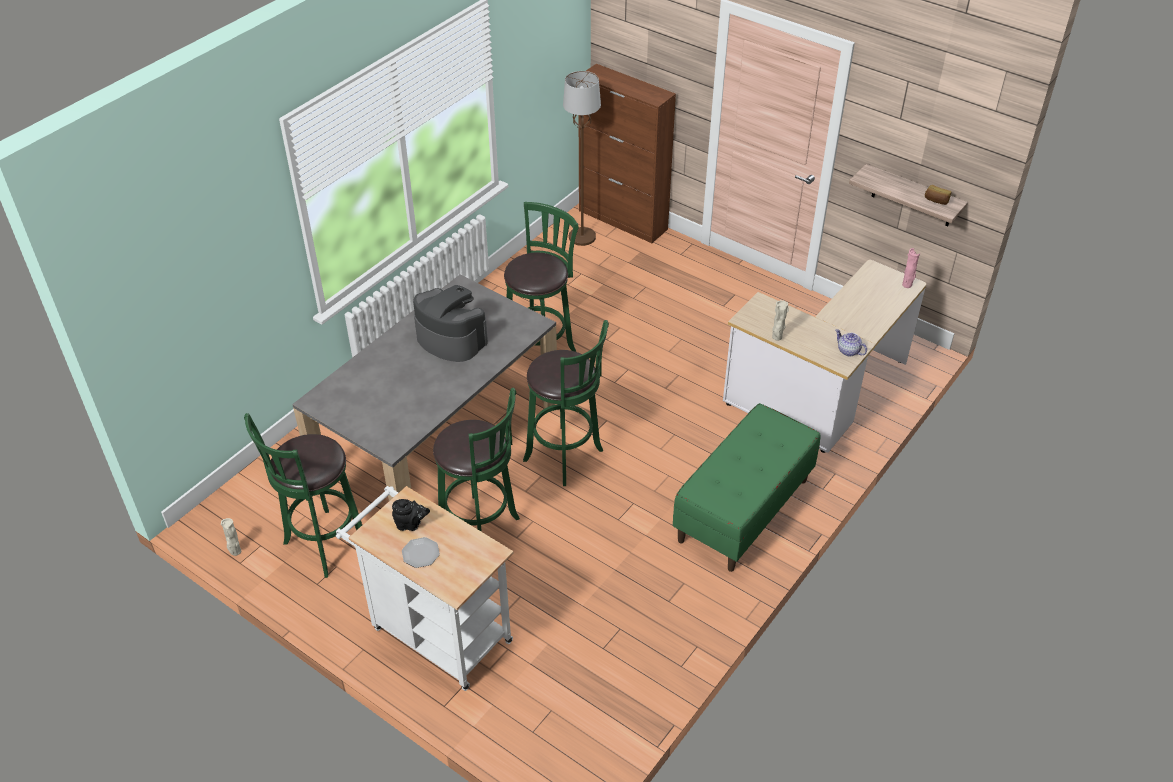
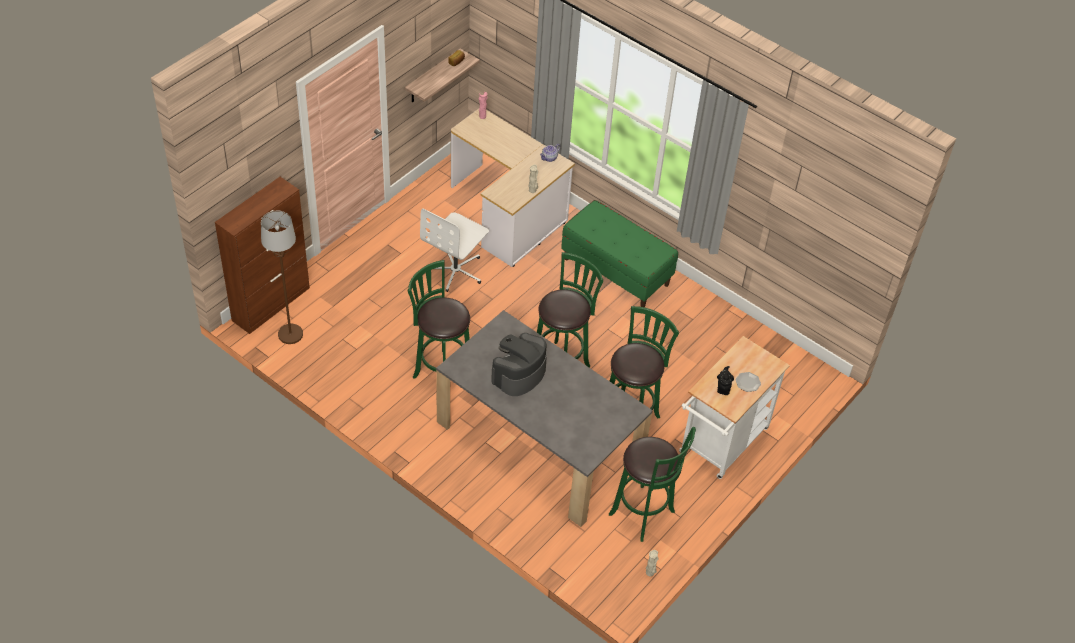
camera: 90 degrees left, 5 degrees up
(706, 353) = (456, 270): none -> white office chair

